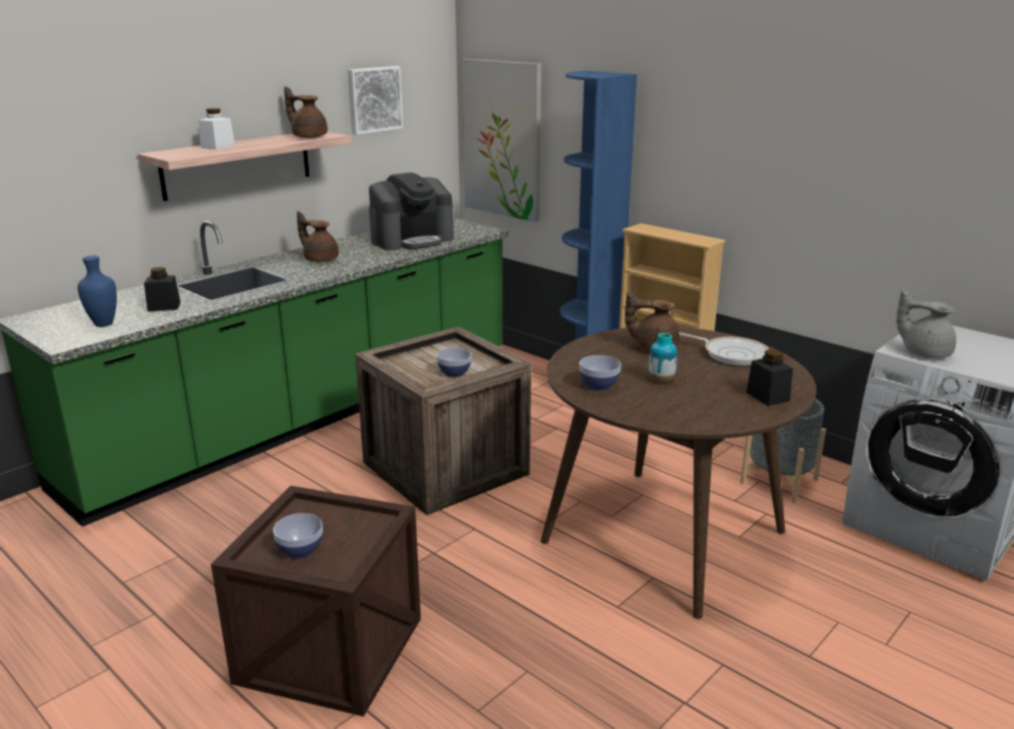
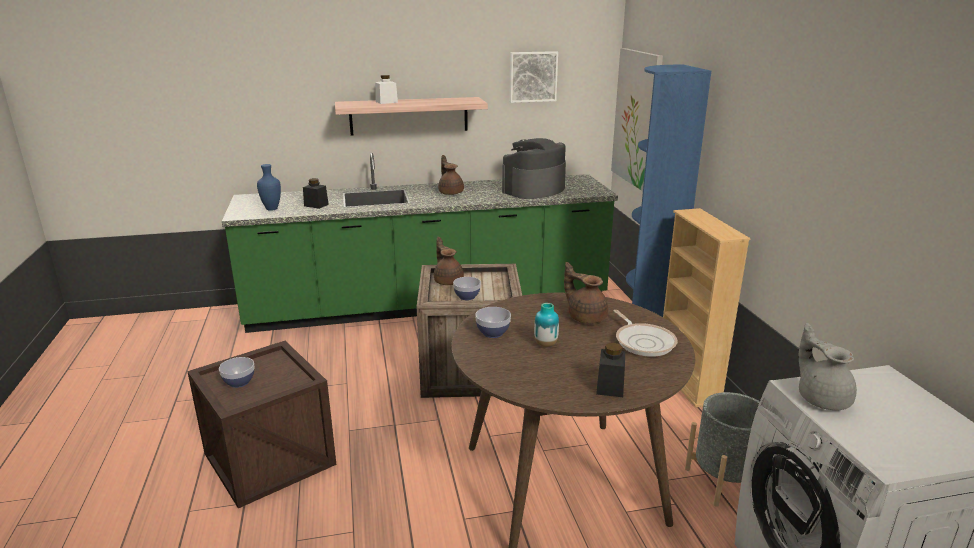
camera: 35 degrees right, 0 degrees up
(308, 136) = (458, 101): brown teapot -> brown teapot (448, 281)
(412, 240) = (533, 190): coffee machine -> coffee machine turned 135 degrees clockwise

